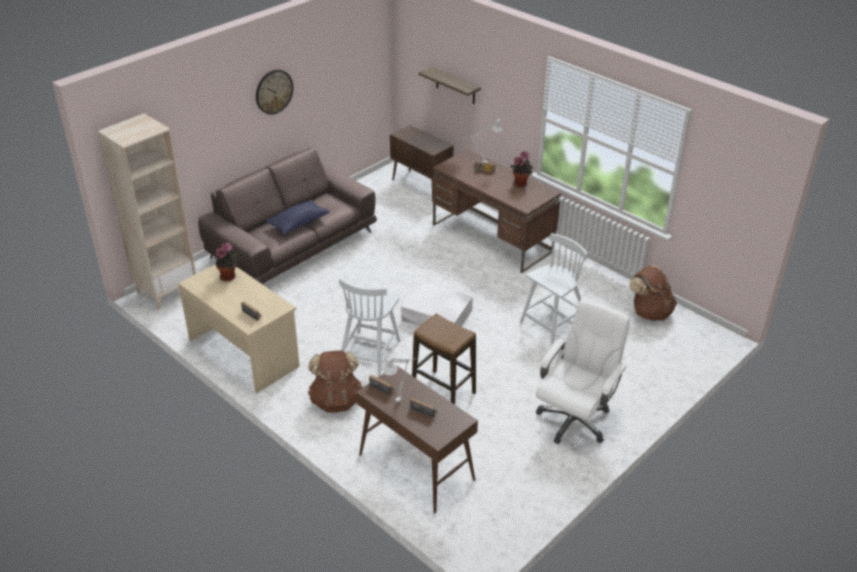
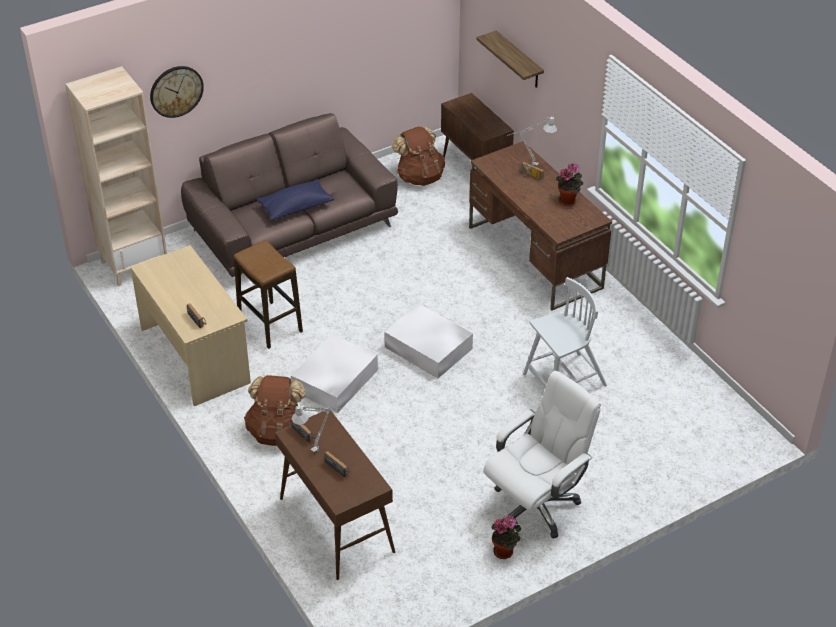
camera: 15 degrees right, 5 degrees up
(229, 276) = (187, 268): potted plant -> potted plant (505, 551)
(274, 91) = (289, 45): wall clock -> wall clock (176, 91)
(369, 353) = (334, 381): white chair -> white storage box
(443, 392) = (400, 444): stool -> stool (270, 325)
(650, 312) = (687, 389): brown backpack -> brown backpack (419, 177)

